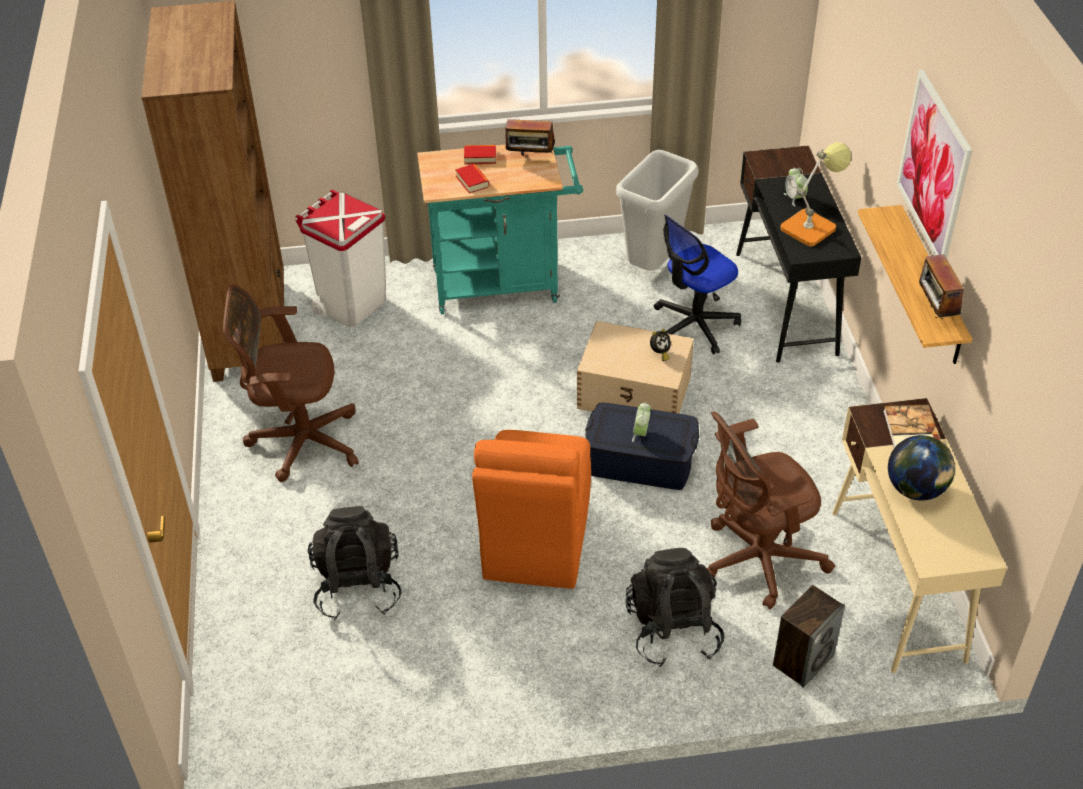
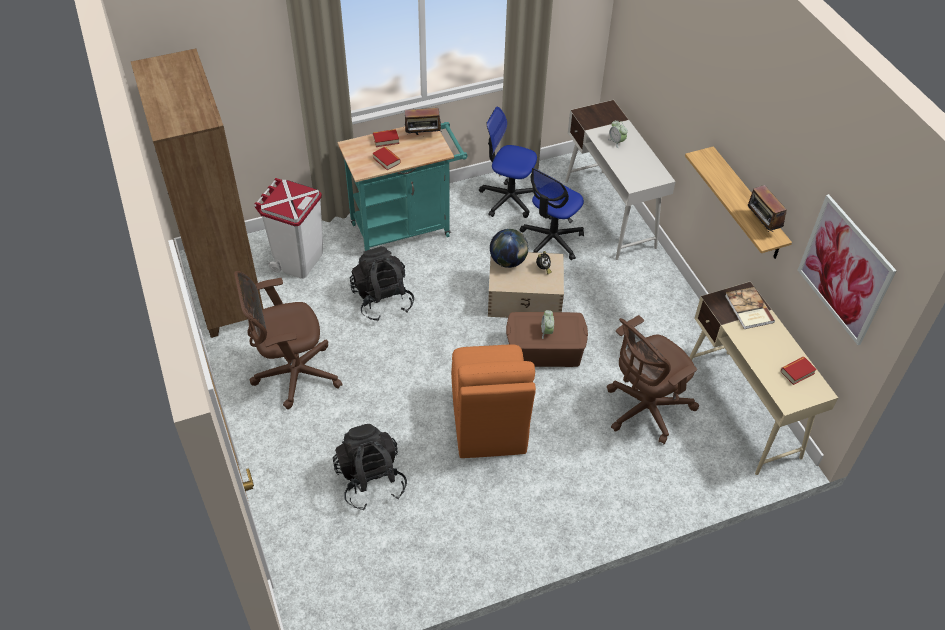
camera: 15 degrees left, 5 degrees up
(640, 464) = (544, 351): blue storage box -> brown storage box
(652, 266) = (509, 198): grey trash can -> office chair
(673, 630) = (603, 472): black backpack -> black backpack (382, 300)
(786, 303) = (610, 214): black desk -> white desk
(803, 660) = (696, 477): speaker -> none
(812, 225) = (635, 161): table lamp -> none
(915, 490) = (763, 351): globe -> globe (508, 261)
(933, 168) = (745, 122): picture -> picture (844, 270)
(956, 525) = (797, 372): none -> book

